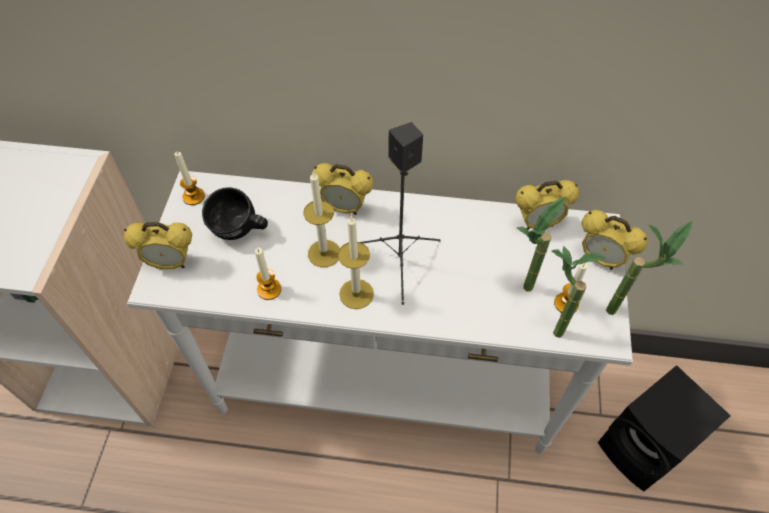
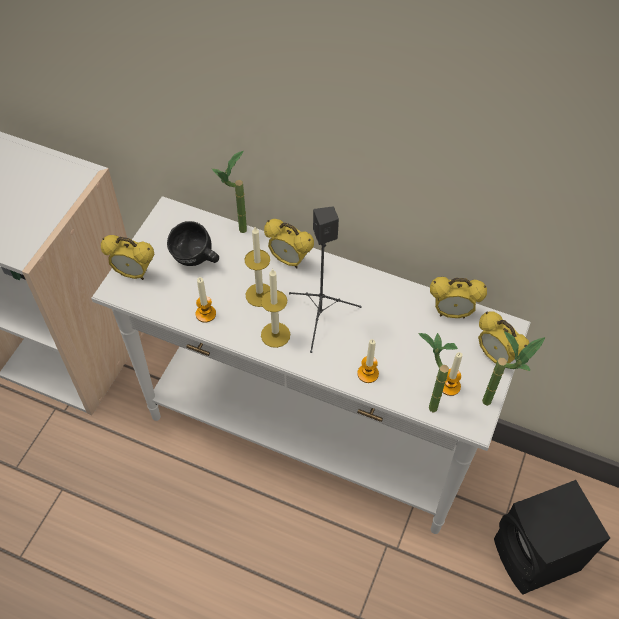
camera: 15 degrees right, 0 degrees up
(193, 196) = (167, 221): candle -> candle (368, 373)
(521, 294) = (414, 369): potted plant -> potted plant (235, 233)

